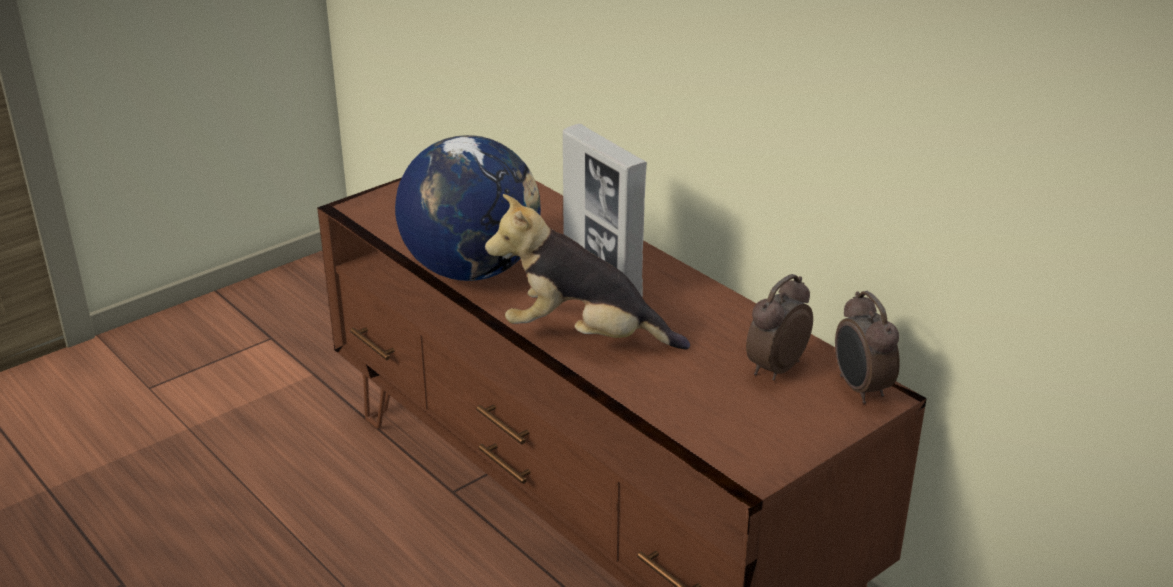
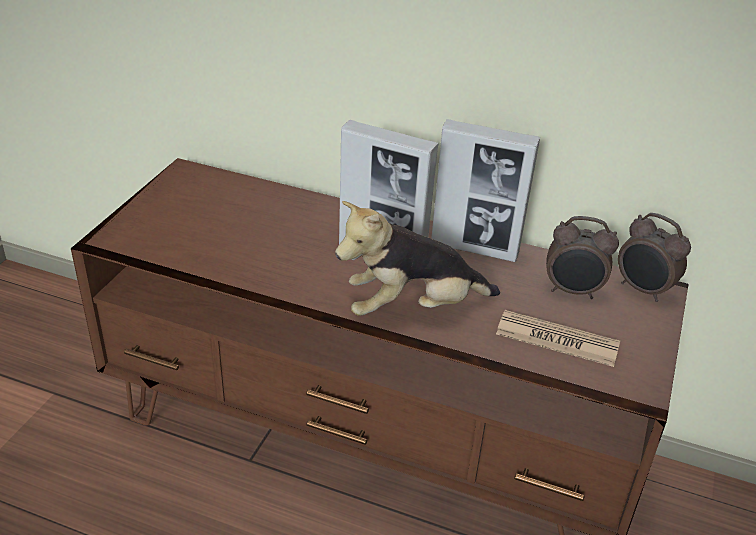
camera: 30 degrees left, 5 degrees up
(472, 270) = (266, 272): globe -> none
(706, 302) = (475, 249): none -> picture frame
(708, 405) = (557, 339): none -> newspaper
(774, 368) = (573, 291): alarm clock -> alarm clock turned 90 degrees counterclockwise

